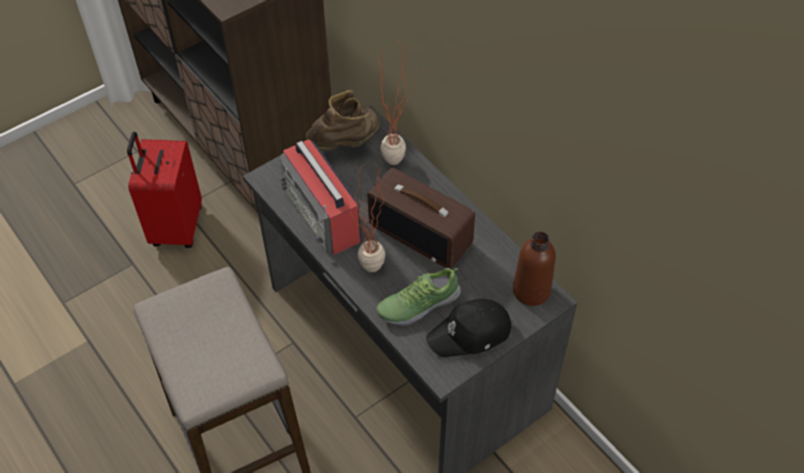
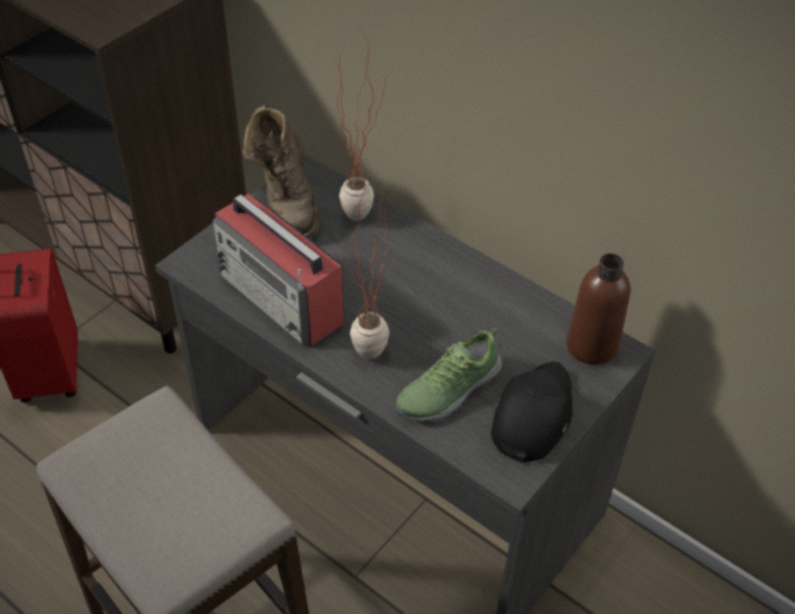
camera: 15 degrees left, 5 degrees down
(346, 144) = (288, 205): brown boot -> brown boot turned 135 degrees clockwise
(422, 234) = (423, 299): radio -> none
(470, 334) = (532, 415): black cap -> black cap turned 150 degrees clockwise

